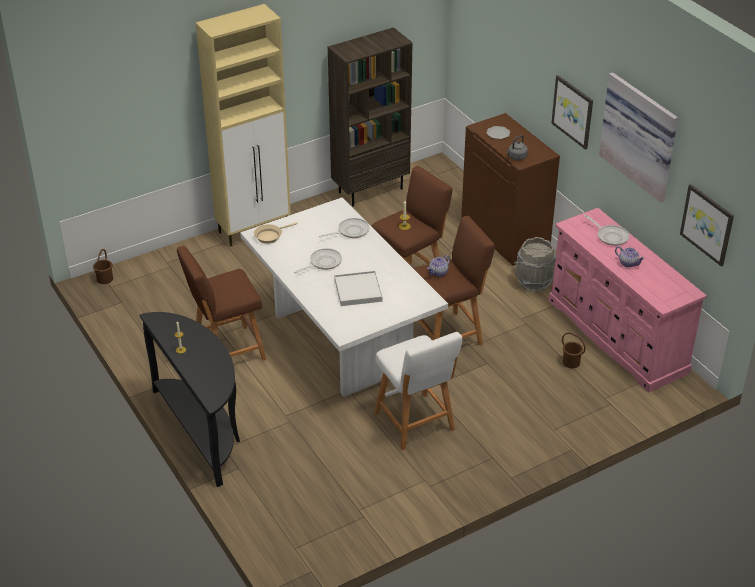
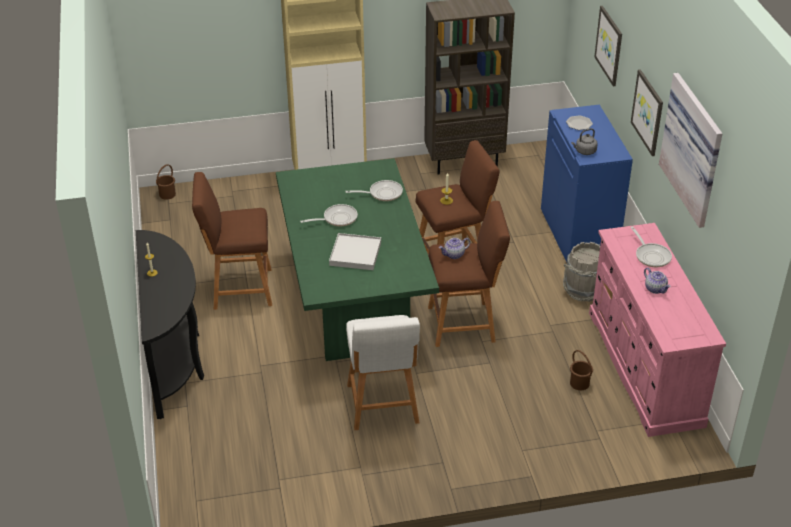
camera: 20 degrees right, 0 degrees up
(270, 236) = (301, 181): beige frying pan -> none
(341, 341) = (354, 305): white dining table -> green dining table
(506, 235) = (579, 235): brown cabinet -> blue cabinet
(707, 224) = (736, 262): picture -> picture (609, 45)

